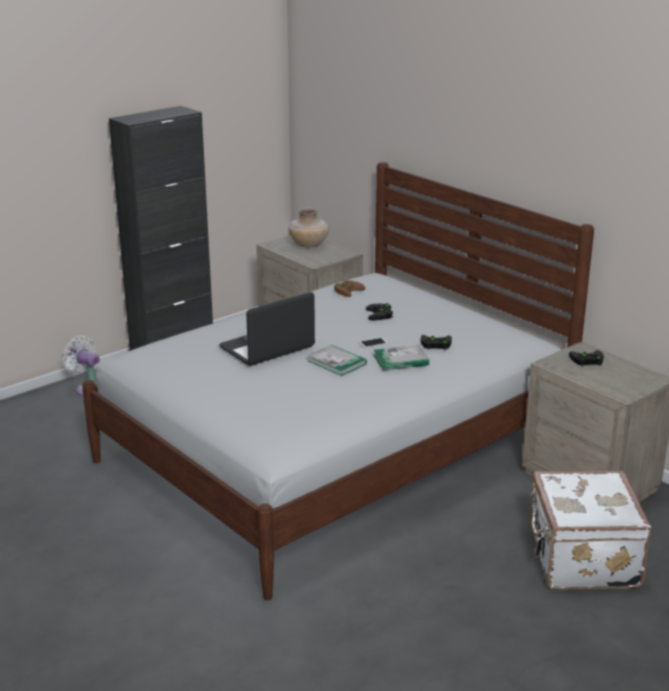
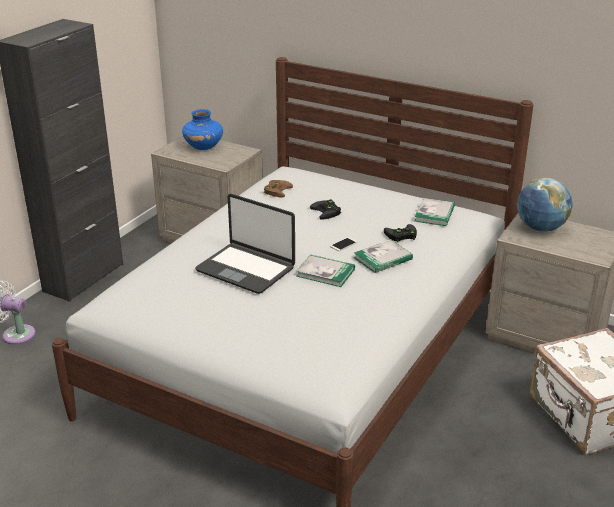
camera: 20 degrees left, 5 degrees up
(267, 348) = (246, 269): laptop -> laptop turned 90 degrees counterclockwise
(308, 245) = (203, 147): beige vase -> blue vase
(486, 332) = (434, 214): none -> book
(586, 360) = (540, 228): black game controller -> globe

